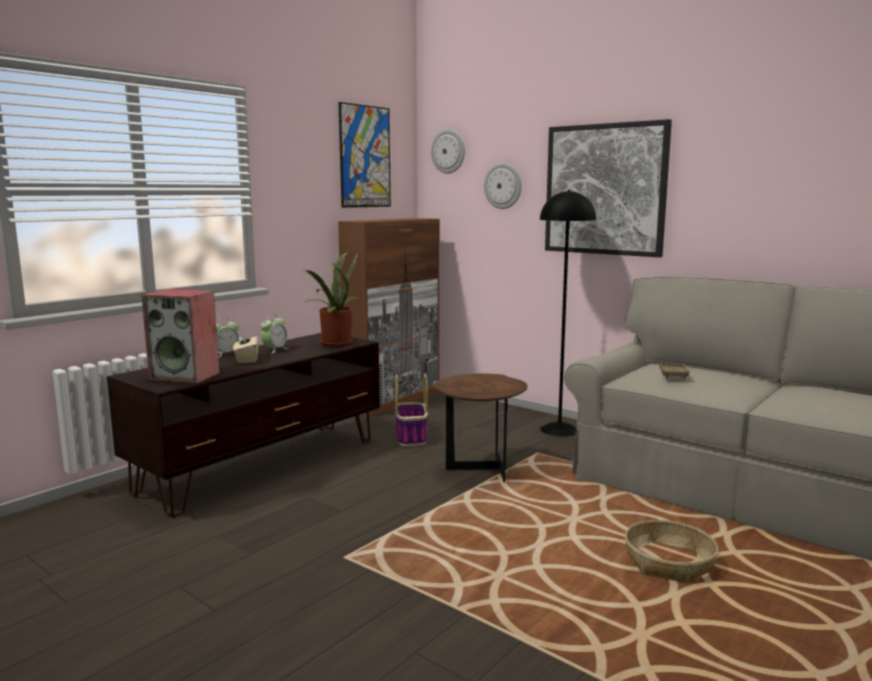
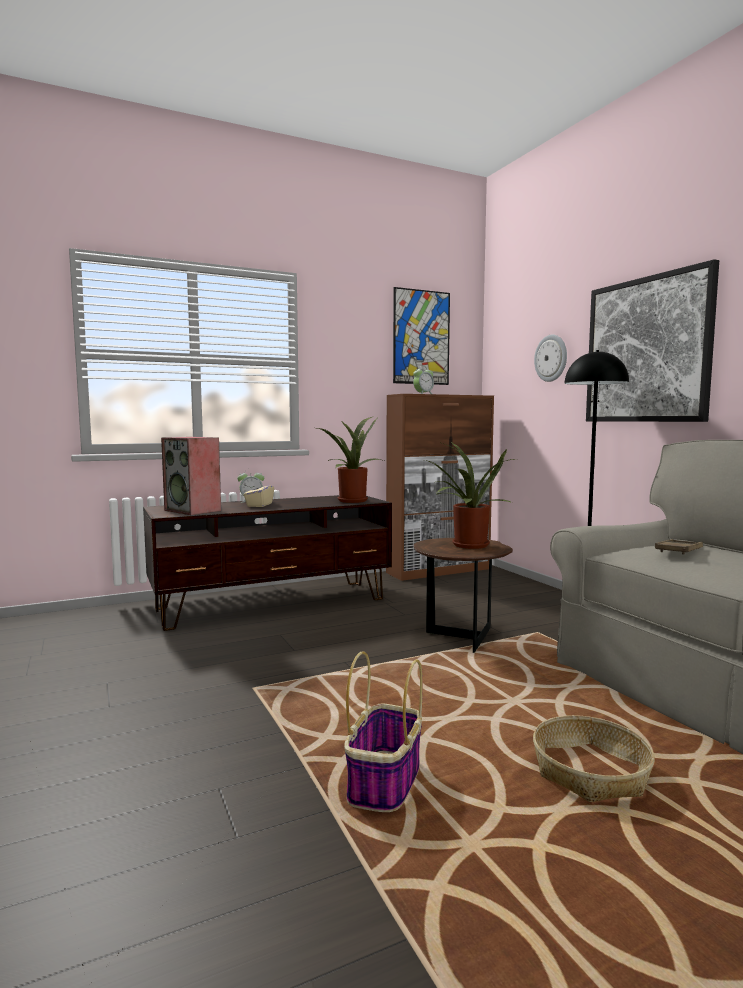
camera: 25 degrees right, 5 degrees down
(275, 350) = (294, 501): alarm clock -> alarm clock (423, 394)
(411, 437) = (423, 601): basket -> basket (384, 784)
(448, 151) = (506, 330): wall clock -> none
(485, 383) = (468, 546): none -> potted plant

